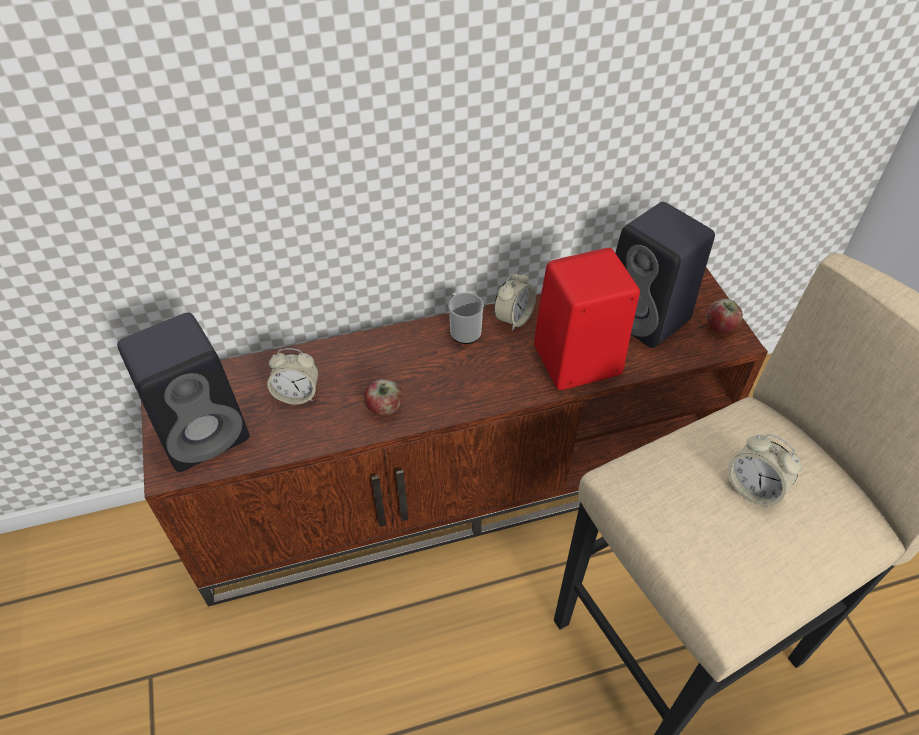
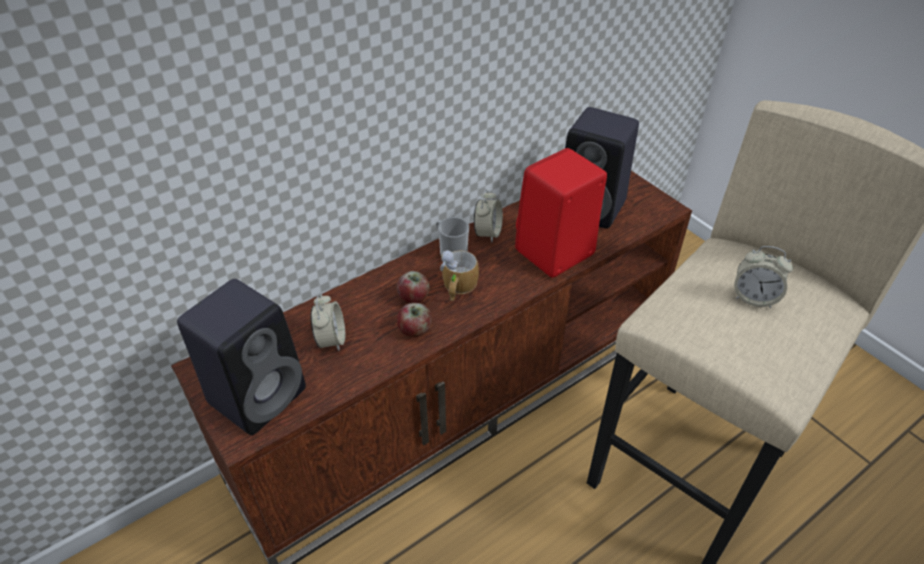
camera: 20 degrees left, 5 degrees down
(297, 394) = (331, 340): alarm clock -> alarm clock turned 75 degrees counterclockwise
(451, 372) = (457, 287): none -> mug
(720, 327) = (649, 201): apple -> apple (414, 298)

